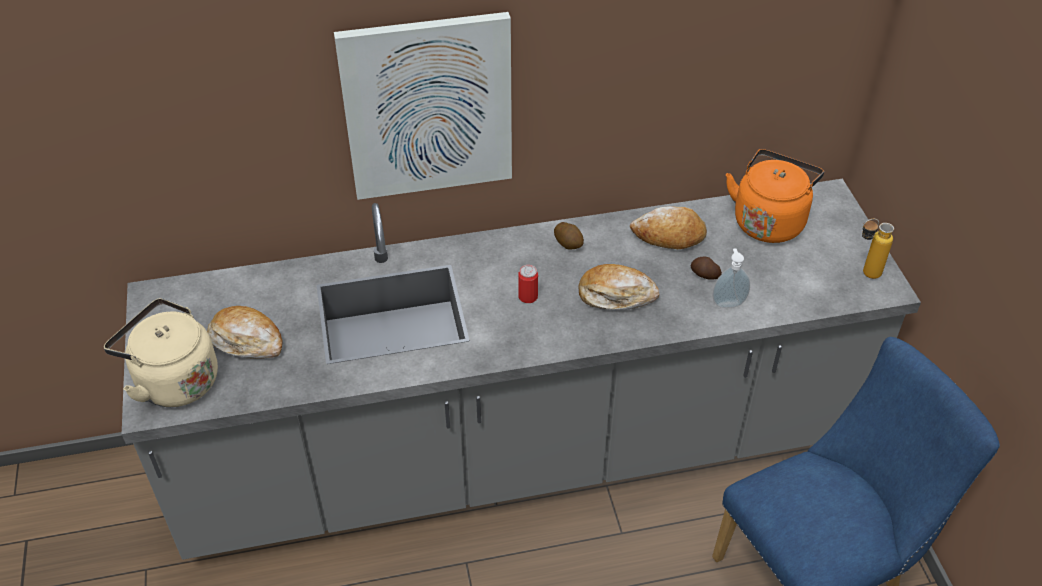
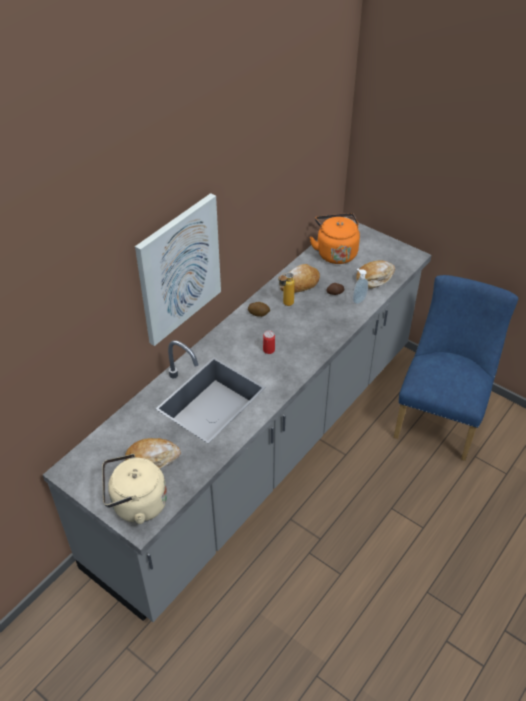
camera: 40 degrees left, 0 degrees up
(616, 295) = (307, 325): bread -> bread (374, 278)
(864, 274) = (398, 255): bottle -> bottle (285, 305)

